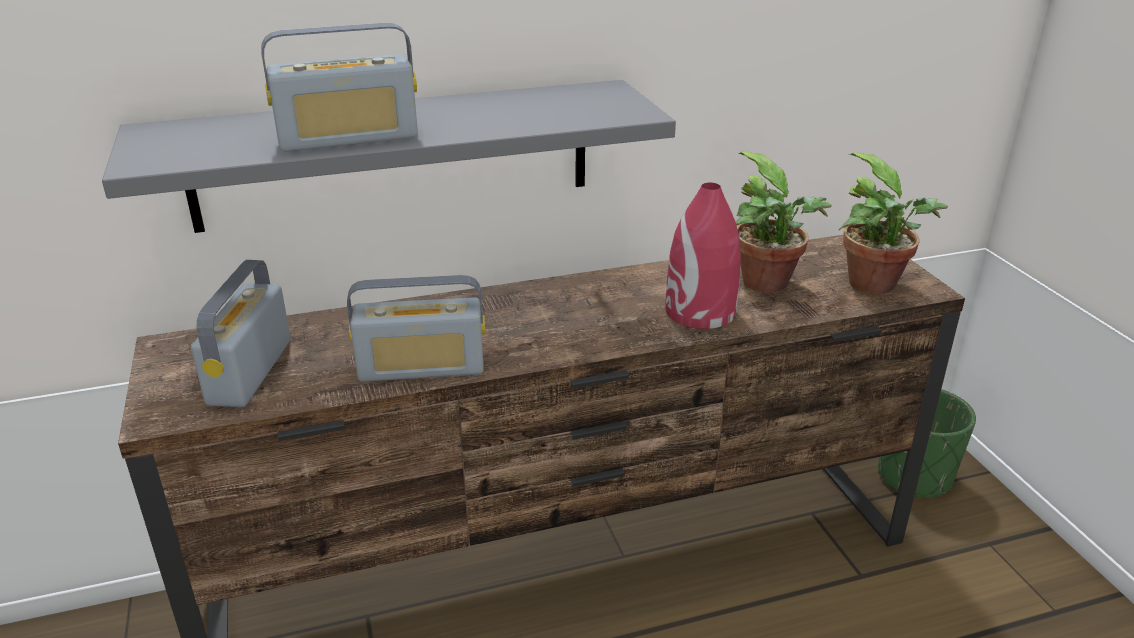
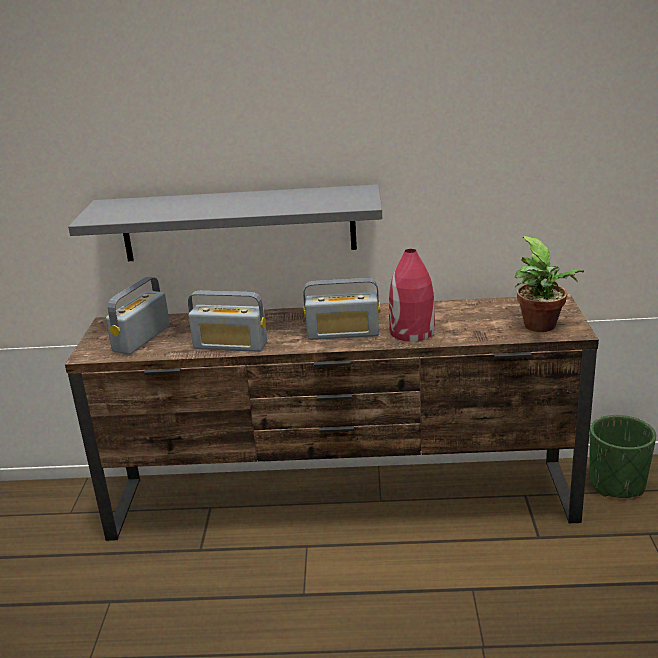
camera: 20 degrees right, 5 degrees down
(348, 138) = (195, 211): radio -> radio (343, 333)
(770, 285) = (470, 321): potted plant -> none

